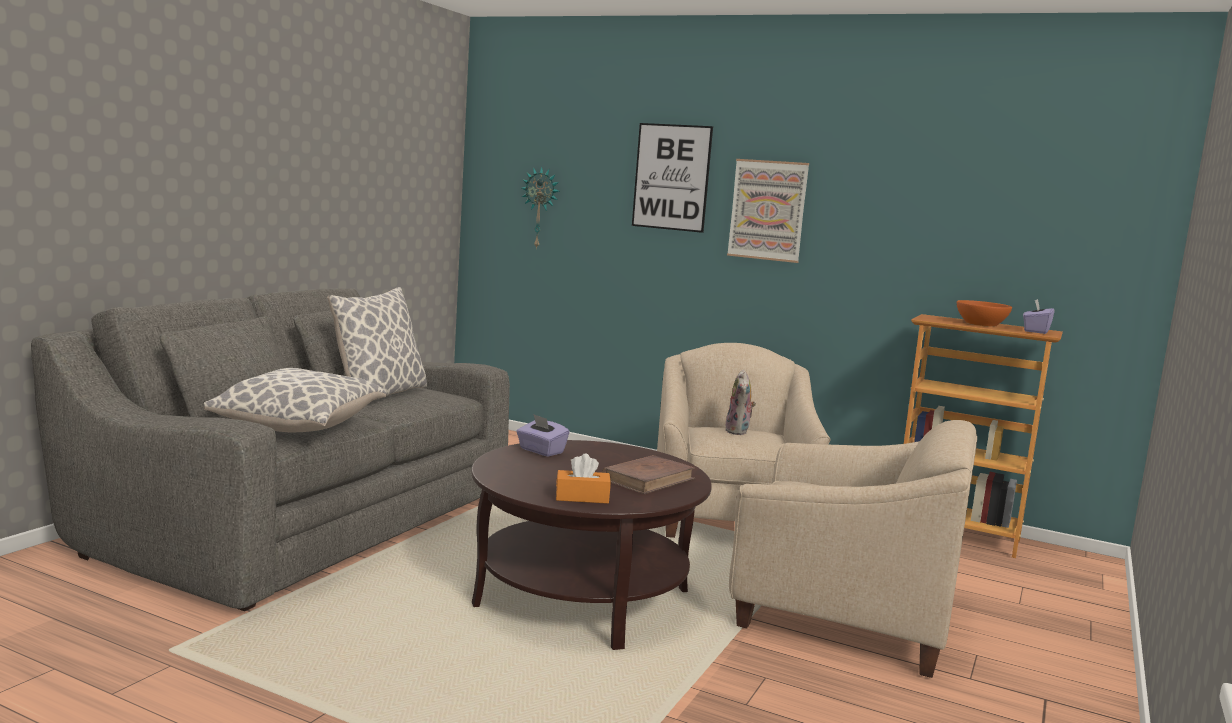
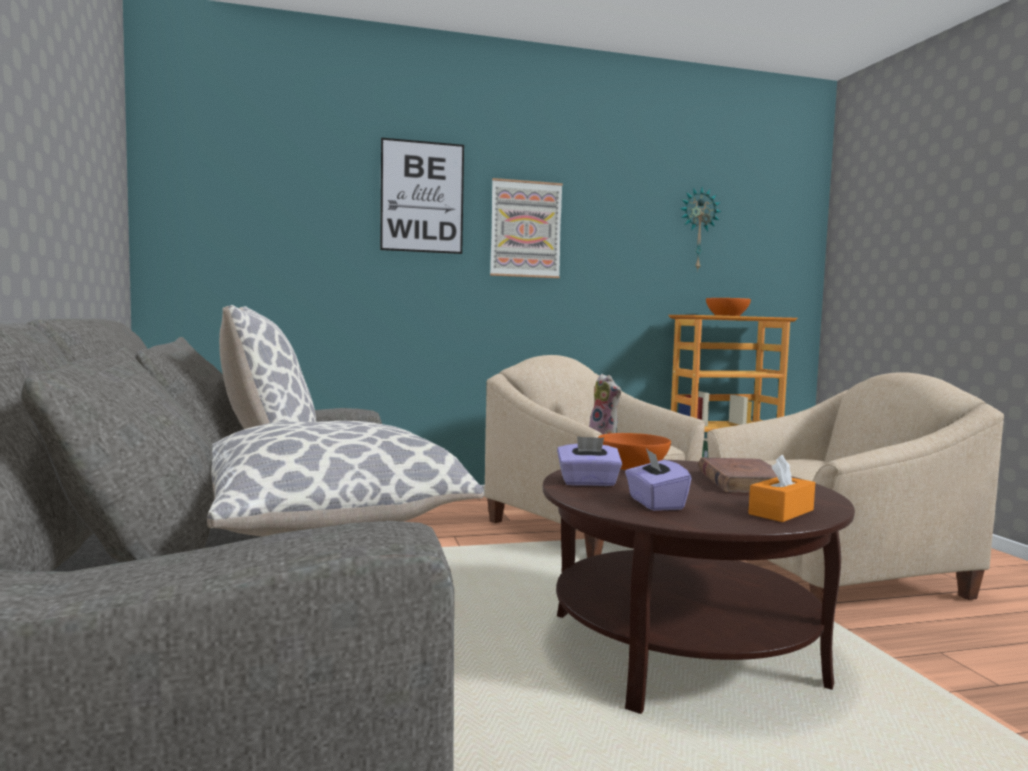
camera: 40 degrees left, 5 degrees down
(540, 208) = (256, 233): wall clock -> wall clock (697, 229)
(617, 451) = (633, 467): none -> orange bowl
(1035, 331) = (765, 316): purple tissue box -> purple tissue box (655, 503)

